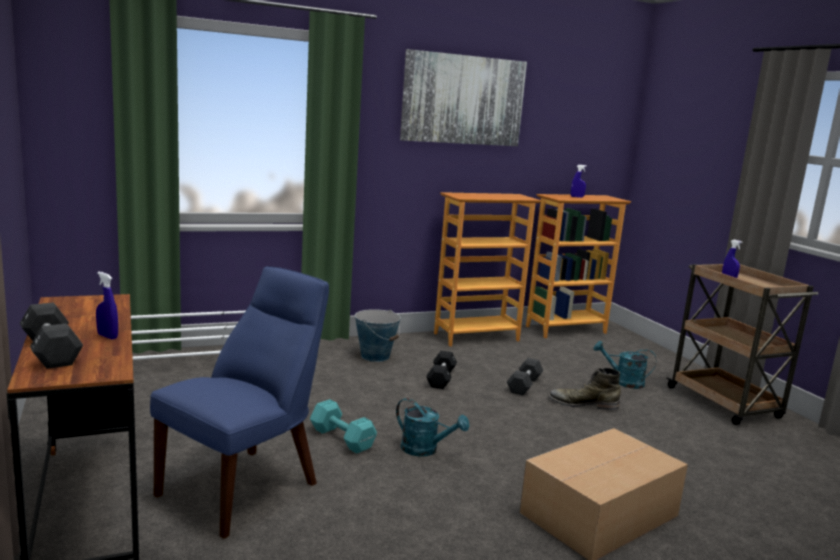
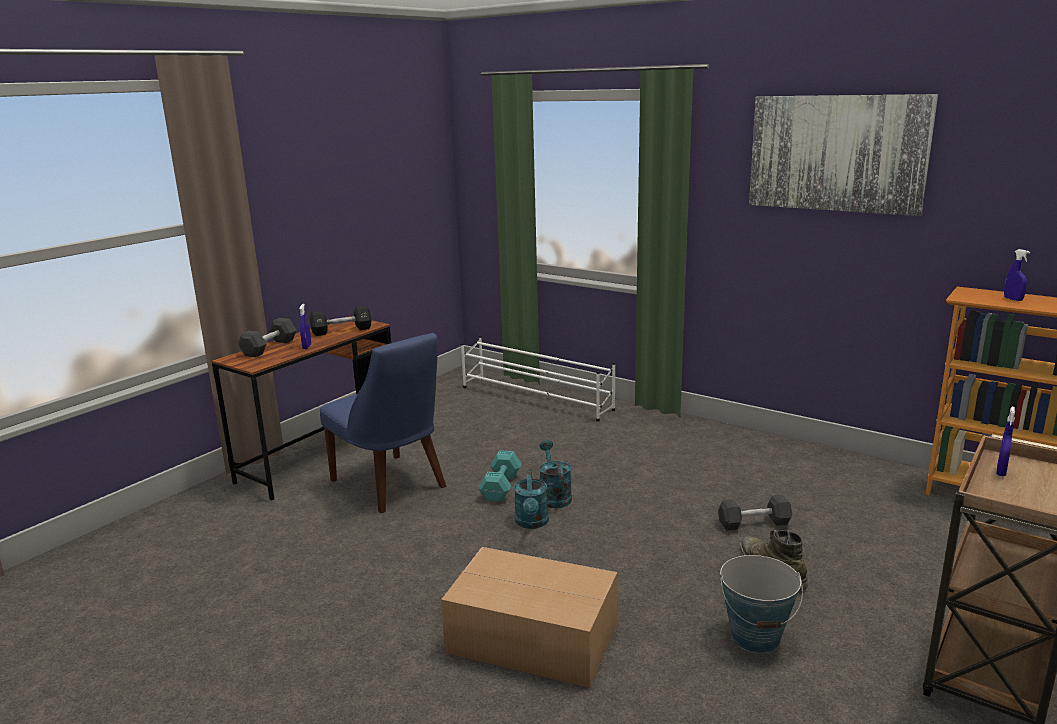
camera: 60 degrees right, 5 degrees up
(245, 487) = (391, 485): blue chair -> blue chair turned 45 degrees clockwise
(375, 356) = (675, 441): bucket -> bucket (755, 637)
(441, 378) = (685, 481): black dumbbell -> black dumbbell (342, 330)
(476, 337) = (831, 461): bookcase -> none
(623, 382) = (896, 578): turquoise watering can -> turquoise watering can (553, 496)

